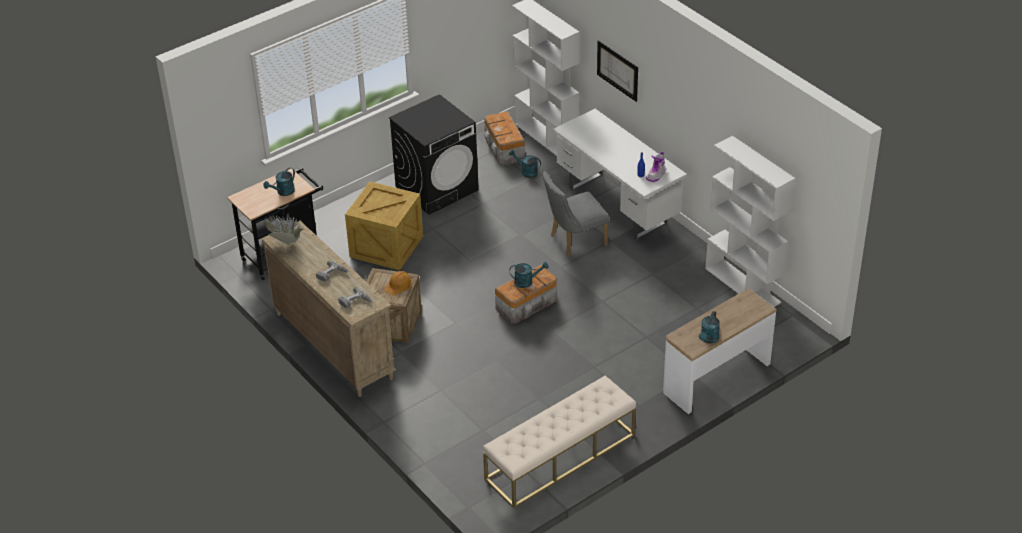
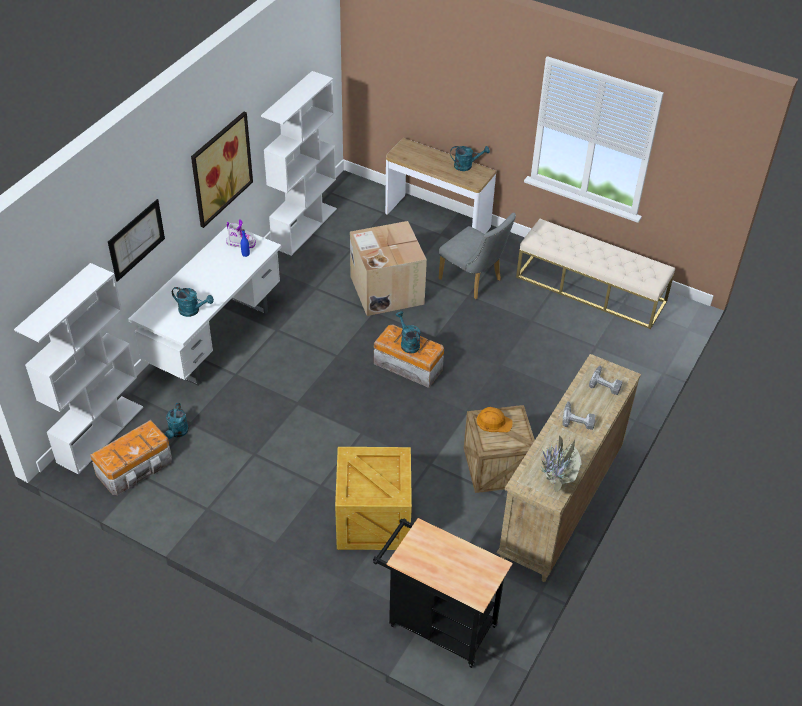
camera: 115 degrees left, 5 degrees up
(283, 192) = (441, 549): turquoise watering can -> turquoise watering can (192, 310)
(437, 188) = (240, 509): black washing machine -> none
(574, 241) = (290, 357): grey chair -> grey chair (474, 281)
(629, 316) = (385, 289): none -> cardboard box
(694, 126) = (221, 169): none -> picture

